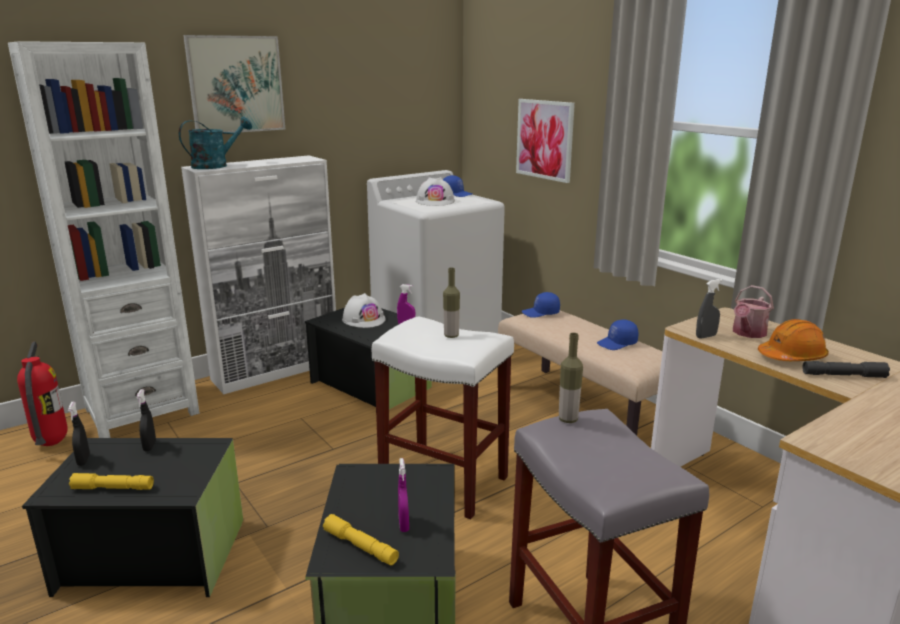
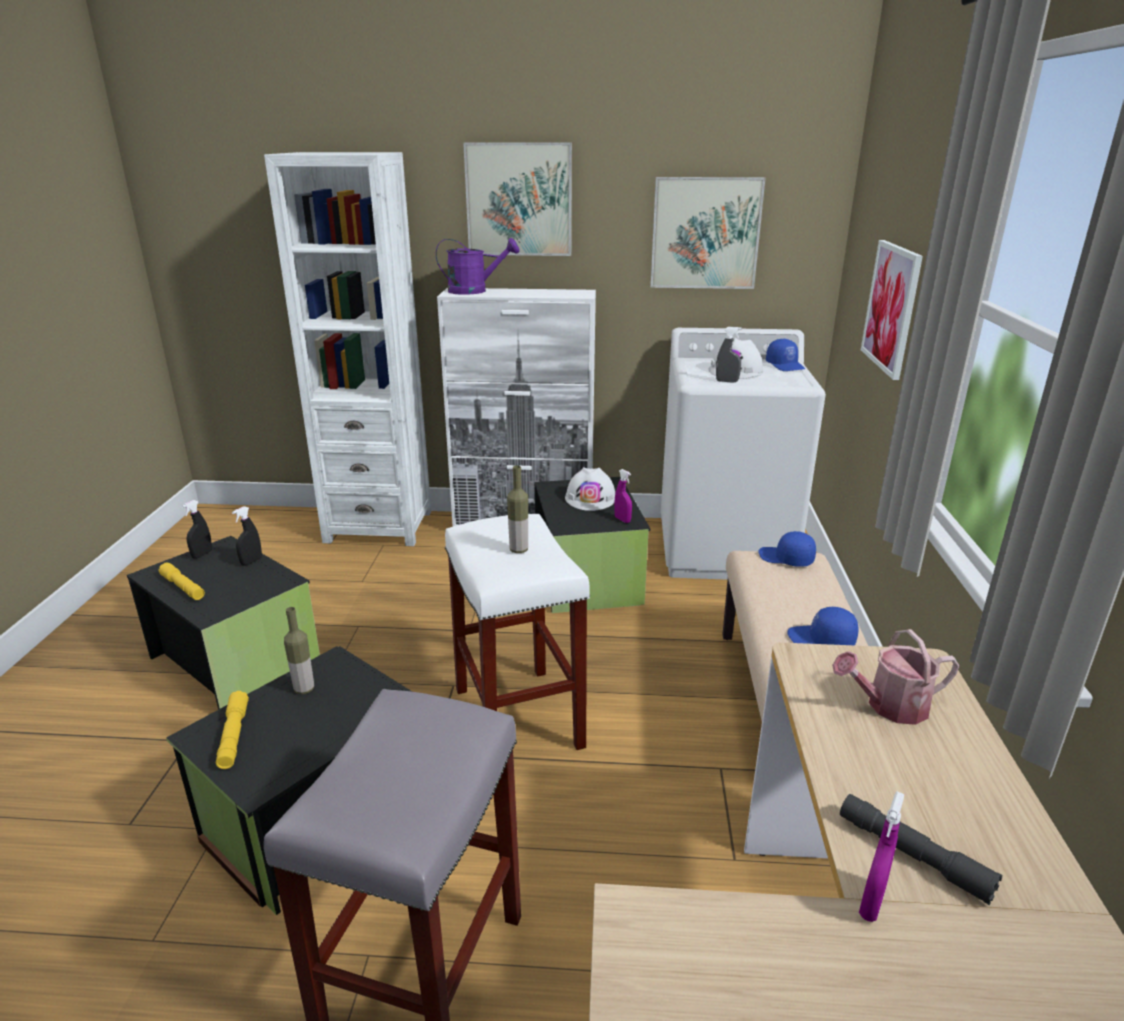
camera: 40 degrees right, 5 degrees up
(51, 443) = (293, 531): fire extinguisher -> none
(216, 165) = (475, 291): turquoise watering can -> purple watering can
(378, 105) = (705, 233): none -> picture
(403, 524) = (291, 736): purple spray bottle -> purple spray bottle (871, 903)
(568, 419) = (428, 705): bottle -> bottle (304, 689)
(706, 336) = (809, 681): grey spray bottle -> grey spray bottle (727, 381)
(792, 357) = (885, 778): orange hard hat -> none

